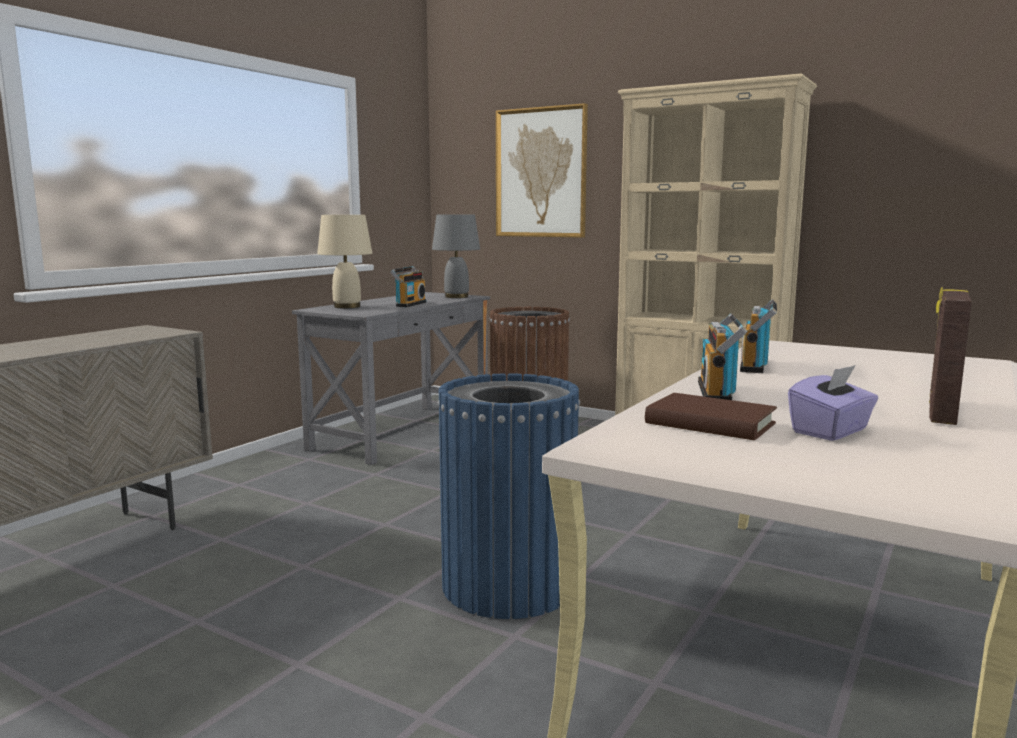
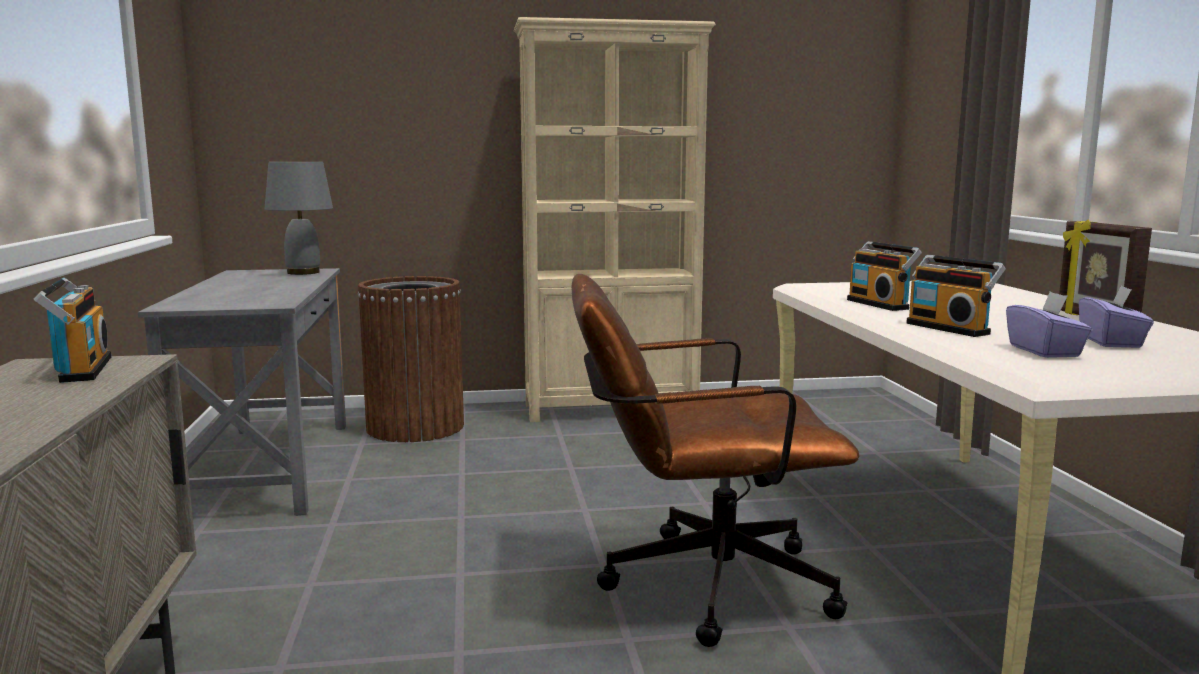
camera: 40 degrees left, 0 degrees up
(347, 306) = (208, 298): beige table lamp -> none
(409, 304) = (283, 287): radio -> radio (80, 370)
(508, 585) = (698, 585): blue trash can -> brown office chair
(541, 173) = (376, 109): picture -> none
(710, 424) = (1045, 351): brown book -> purple tissue box

